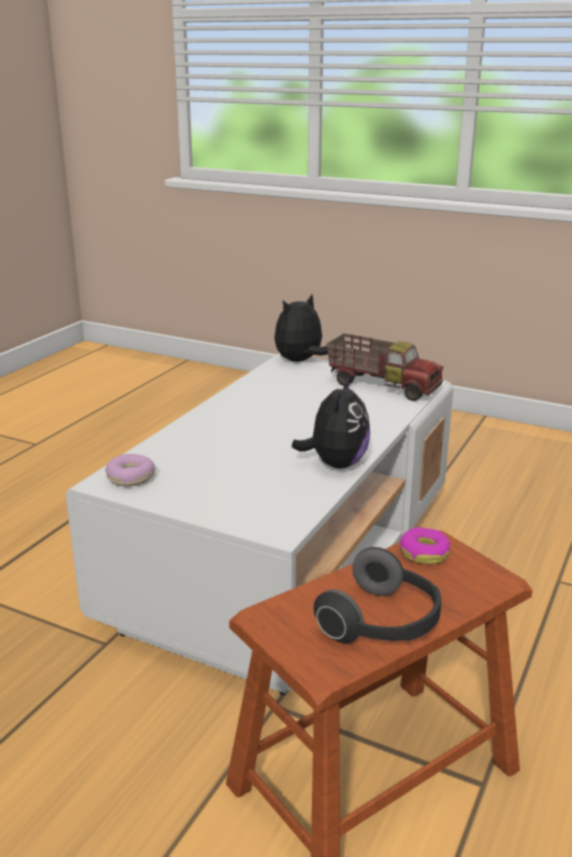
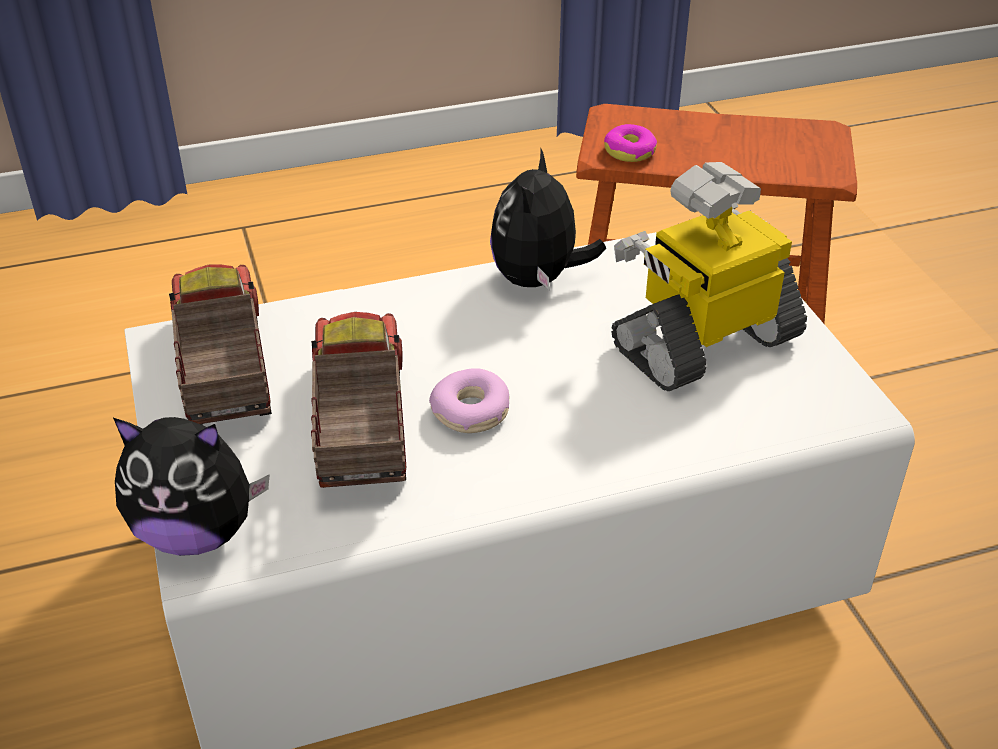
camera: 135 degrees left, 15 degrees up
(130, 478) = (814, 396): donut -> donut (471, 412)
(213, 476) = (704, 342): none -> toy robot
(303, 394) = (359, 429): none -> toy truck
(336, 464) = (539, 280): plush toy -> plush toy turned 45 degrees counterclockwise
(382, 624) = (745, 131): headphones -> none

